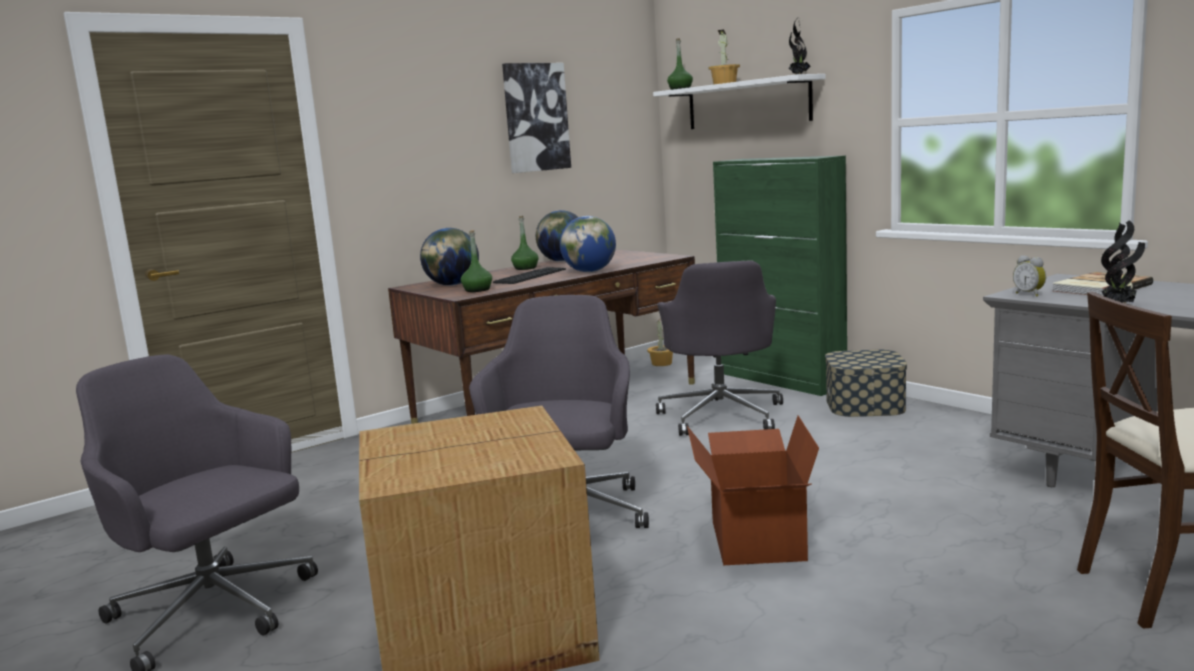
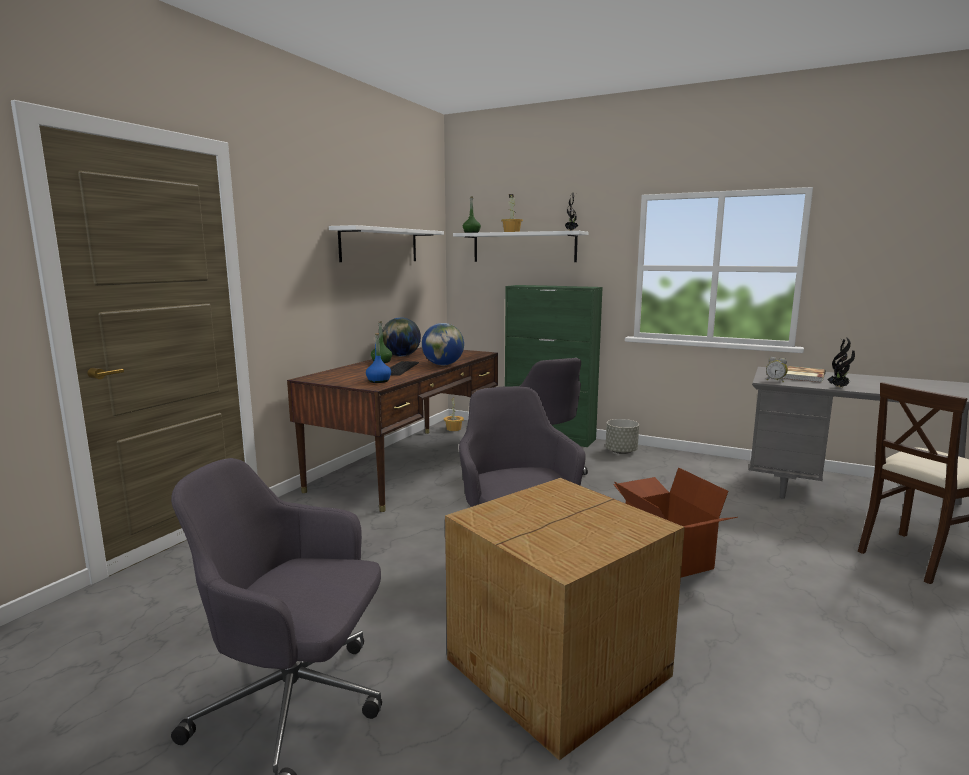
camera: 25 degrees left, 0 degrees up
(452, 285) = (346, 377): globe -> none
(477, 290) = (378, 381): green bottle -> blue bottle
(535, 117) = (380, 245): picture -> white shelf
(864, 405) = (621, 451): storage box -> grey planter

